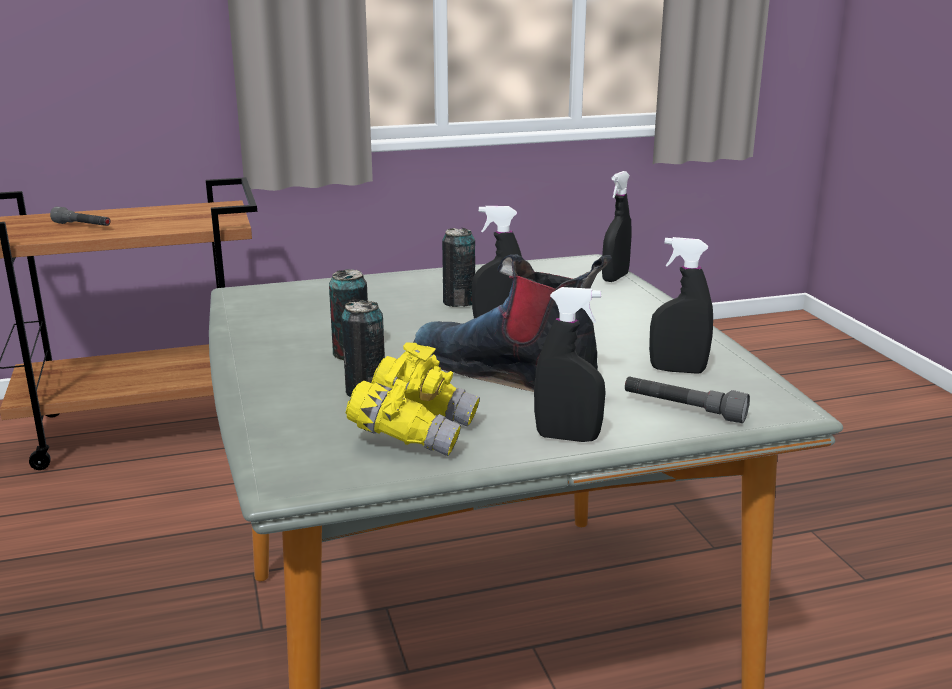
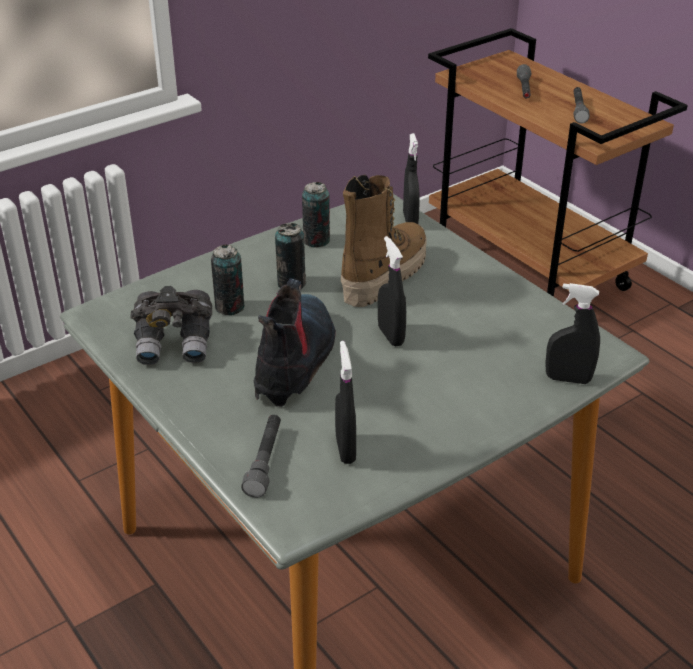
camera: 70 degrees right, 15 degrees up
(161, 218) = (578, 110): none -> grey flashlight
(385, 312) = (383, 275): none -> boot
(415, 432) = (175, 343): yellow binoculars -> grey binoculars
(459, 302) = (431, 304): can -> can (316, 241)
(567, 437) = (192, 410): black spray bottle -> black spray bottle (410, 220)

